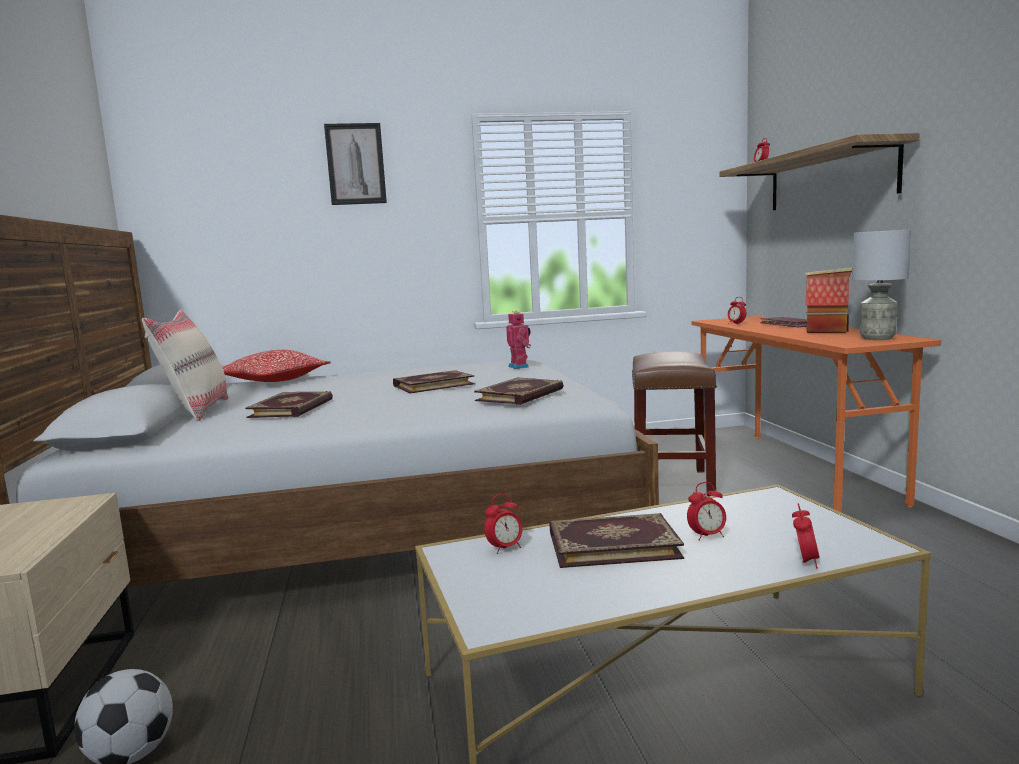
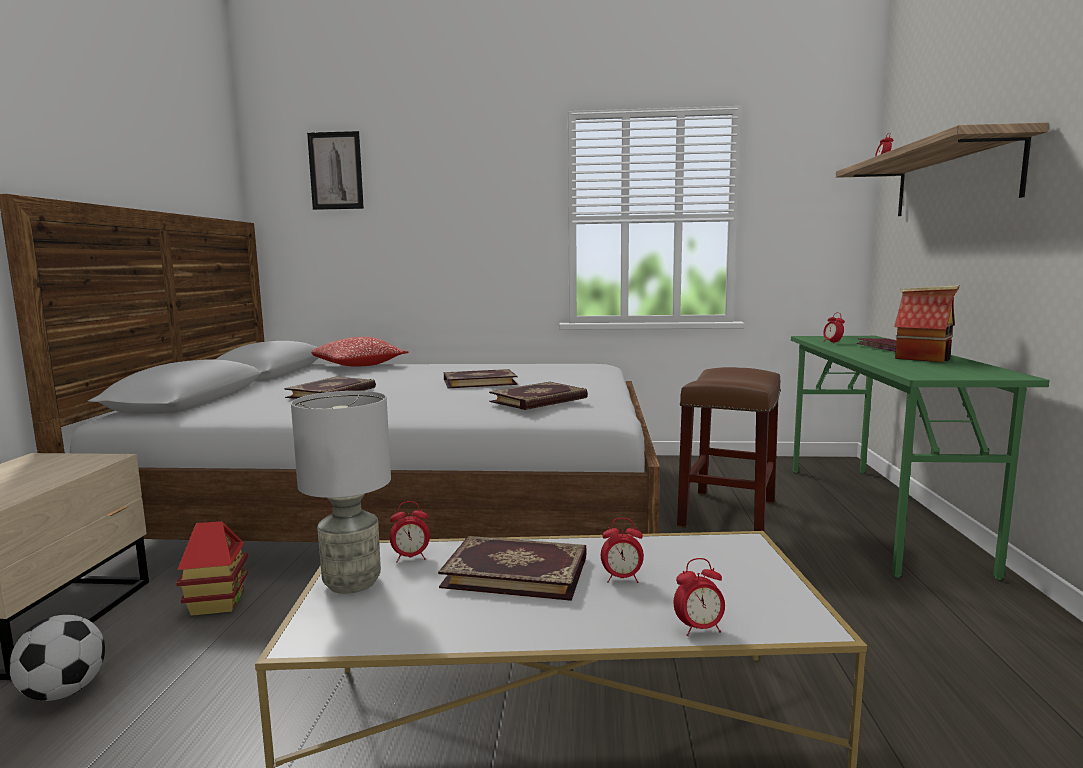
camera: 15 degrees right, 0 degrees up
(196, 411) = (260, 387): beige pillow -> none
(234, 640) = (217, 603): none -> toy house
(355, 164) = (451, 162): picture -> picture (336, 171)
(520, 366) = (584, 371): toy robot -> none
(791, 470) = (877, 515): orange desk -> green desk
(805, 562) = (699, 629): alarm clock -> alarm clock turned 45 degrees clockwise
(876, 338) = (967, 371): grey table lamp -> grey table lamp (352, 582)

